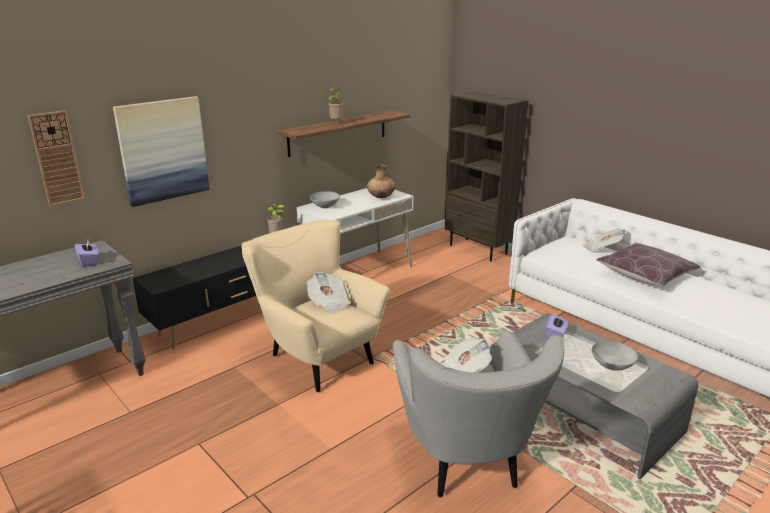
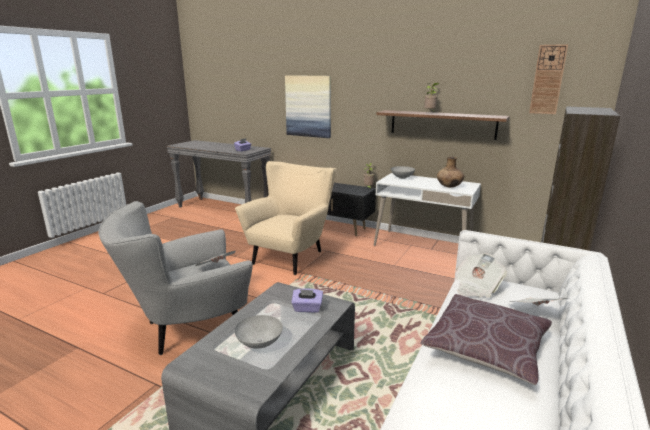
camera: 70 degrees right, 5 degrees down
(57, 158) = (260, 98): wall clock -> wall clock (548, 80)
(329, 303) = (294, 219): newspaper -> newspaper (476, 287)

